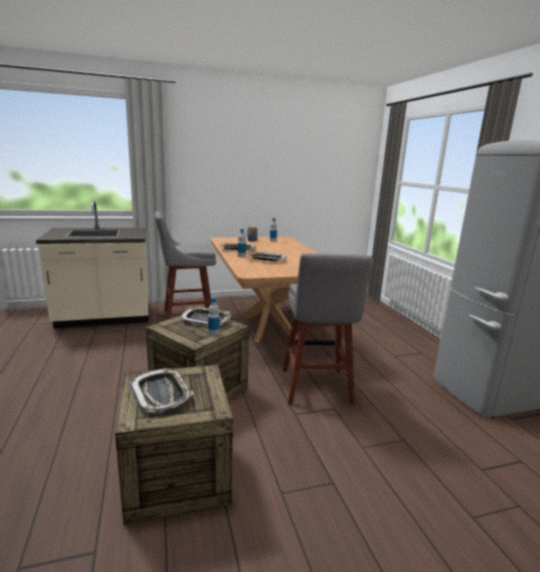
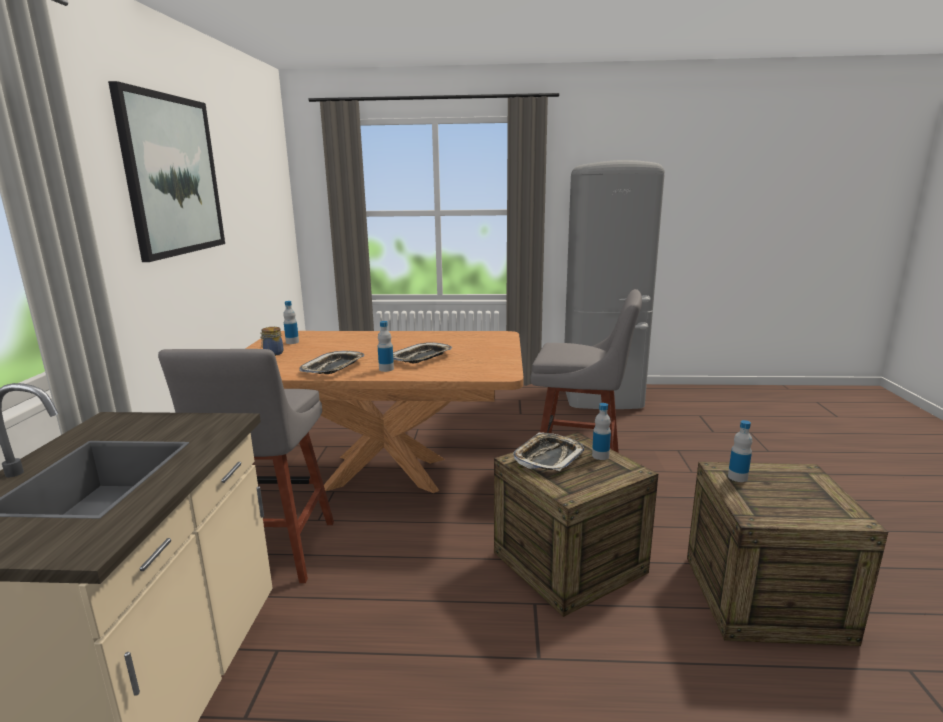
camera: 70 degrees left, 0 degrees up
(161, 394) = (787, 500): tray -> none
(194, 377) = (737, 477): none -> bottle
(242, 148) = (172, 176): none -> picture

